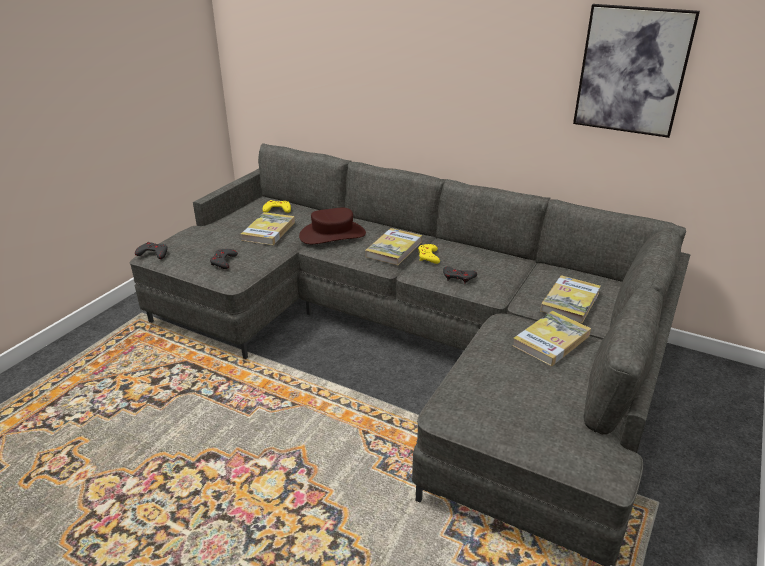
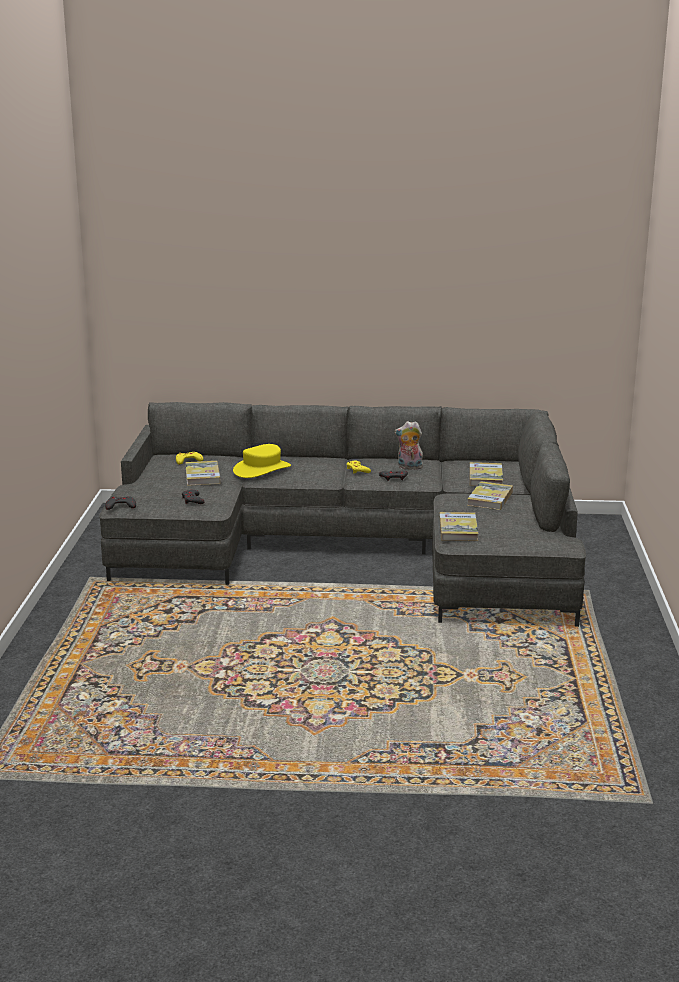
camera: 25 degrees left, 10 degrees down
(332, 234) = (262, 469): brown hat -> yellow hat
(394, 249) = (325, 470): book -> book (458, 529)
(488, 265) = (409, 467): none -> plush toy
(632, 71) = (487, 301): picture -> none

